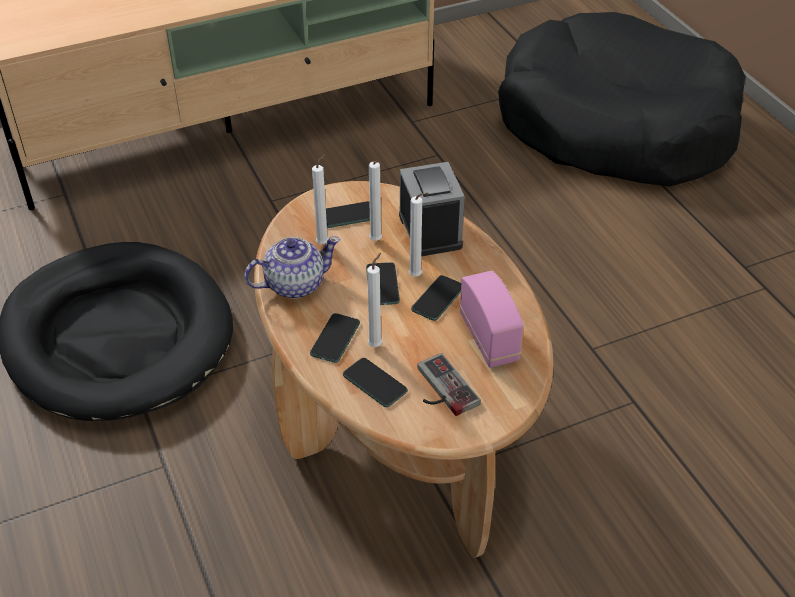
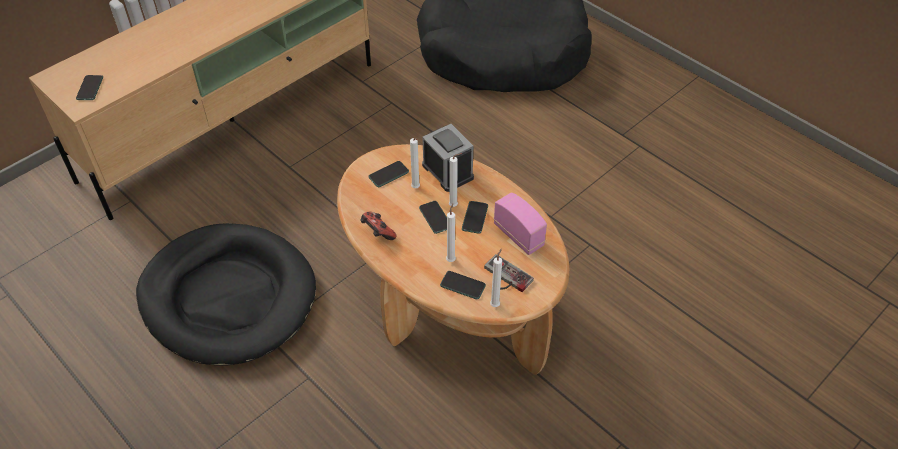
camera: 20 degrees left, 5 degrees up
(294, 284) = (377, 233): teapot -> game controller
(324, 243) = (382, 198): white candle -> white candle (495, 304)
(335, 339) = (423, 263): phone -> phone (90, 88)

